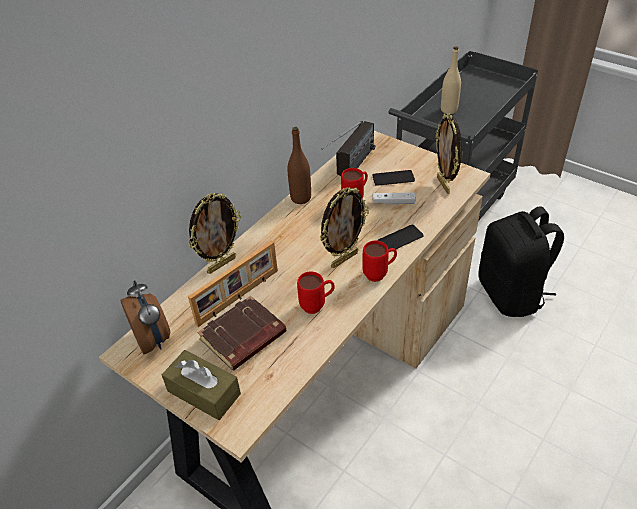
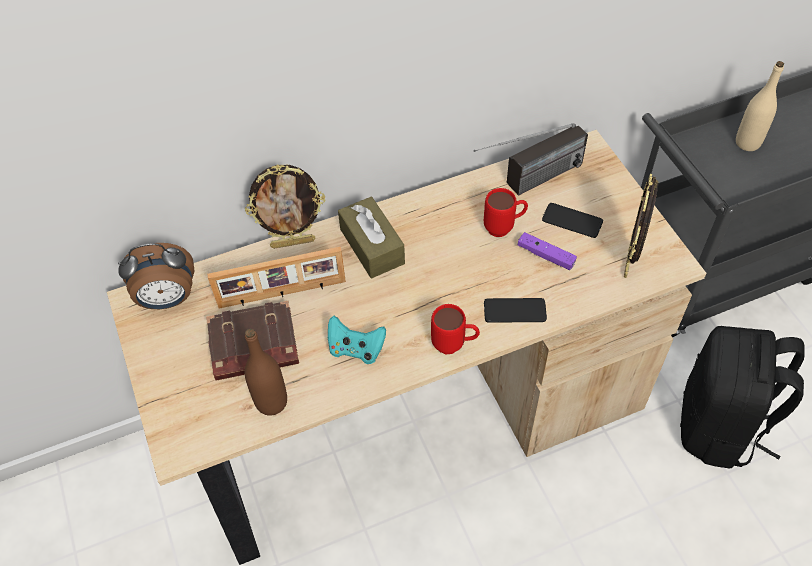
camera: 30 degrees right, 10 degrees up
(153, 339) = (167, 299): alarm clock -> alarm clock turned 75 degrees clockwise
(204, 392) = (173, 388): brown tissue box -> brown tissue box (372, 246)
(301, 198) = (440, 196): brown bottle -> brown bottle (271, 402)
(317, 306) = (356, 349): red mug -> turquoise game controller
(344, 259) = (429, 304): picture frame -> none
(393, 202) = (546, 255): white game controller -> purple game controller

